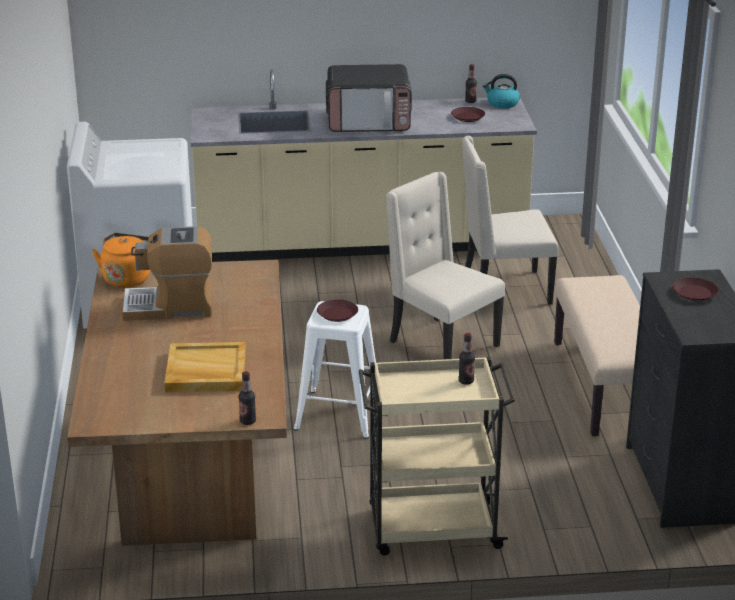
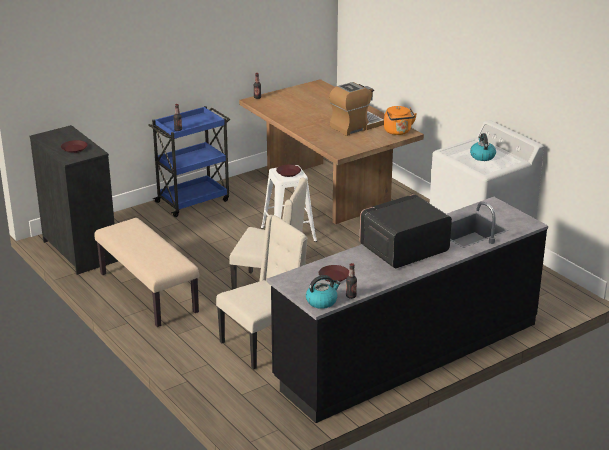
camera: 150 degrees right, 0 degrees up
(140, 157) = (482, 156): none -> kettle
(205, 371) = (299, 108): beige tray -> none
(361, 244) = (407, 352): beige counter -> black counter
(431, 528) = (193, 201): beige cart -> blue cart

